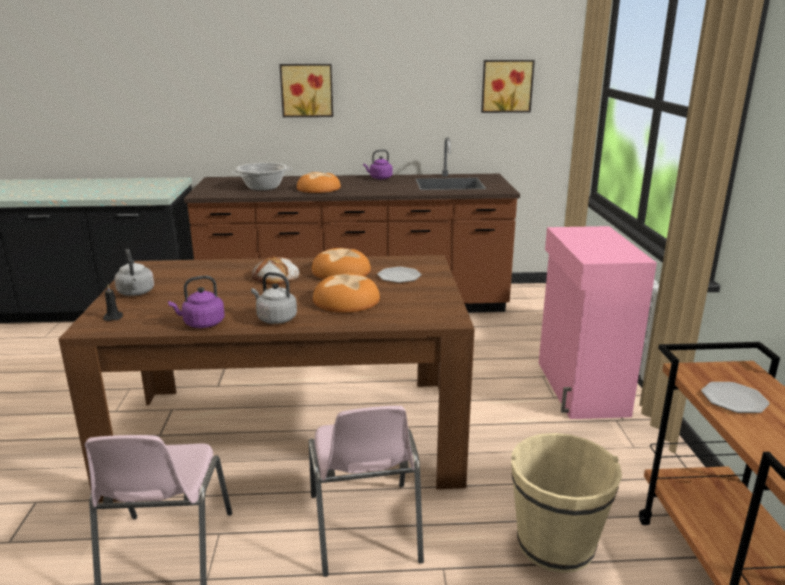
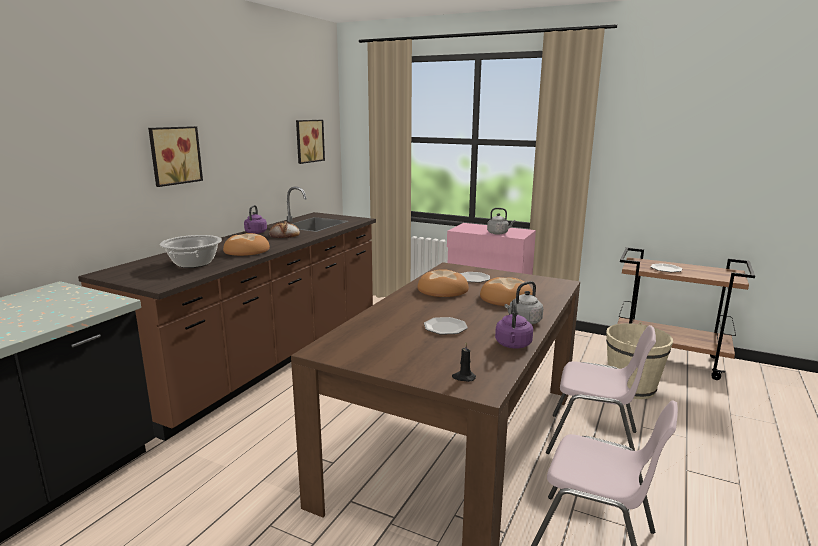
camera: 60 degrees left, 5 degrees down
(136, 293) = (404, 362): grey kettle -> grey kettle (498, 233)
(228, 291) = (445, 327): none -> plate
(275, 277) = (428, 308): bread -> bread (285, 235)

